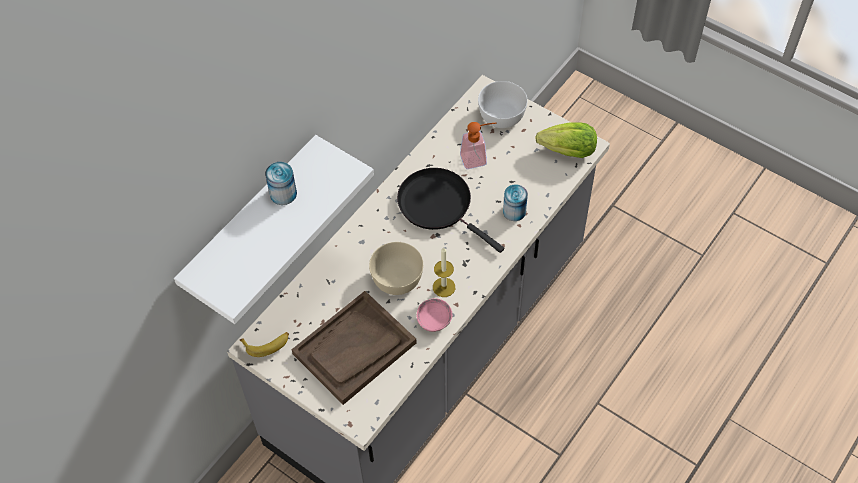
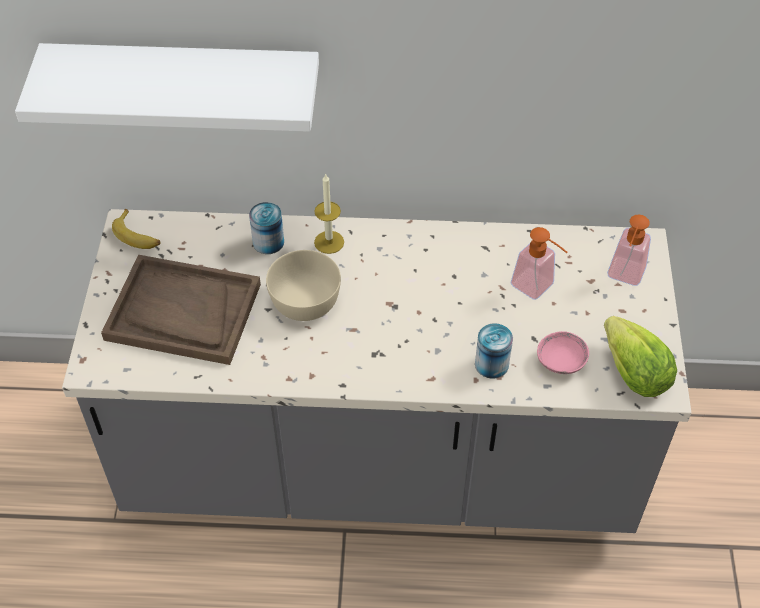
camera: 55 degrees right, 5 degrees down
(283, 194) = (212, 67): can -> can (268, 242)
(434, 320) = (273, 366): pink bowl -> pink bowl (561, 362)
(439, 205) = (437, 286): black frying pan -> none
(444, 287) = (326, 351): candle -> candle (329, 242)
(501, 114) = (624, 277): white bowl -> soap dispenser

